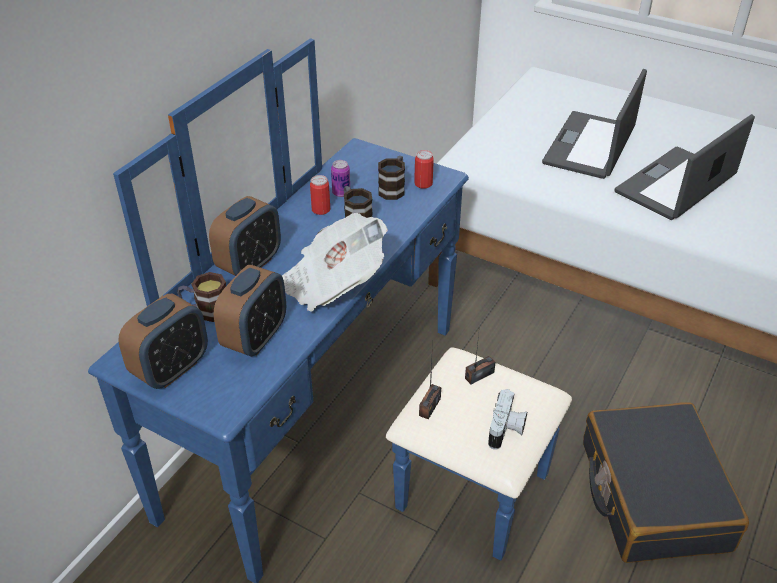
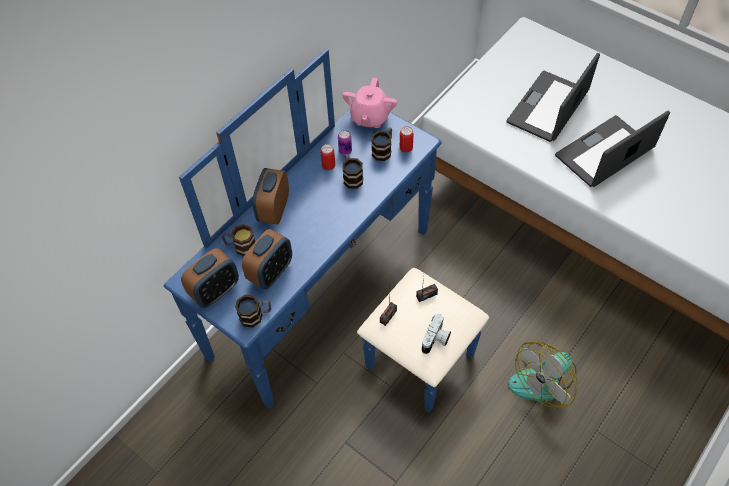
camera: 10 degrees right, 15 degrees up
(239, 395) = (256, 316): none -> mug
(250, 264) = (273, 210): alarm clock -> alarm clock turned 150 degrees clockwise
(333, 283) = (327, 232): newspaper -> none
(368, 157) = (370, 117): none -> pink teapot
(652, 495) = (543, 378): black suitcase -> fan

